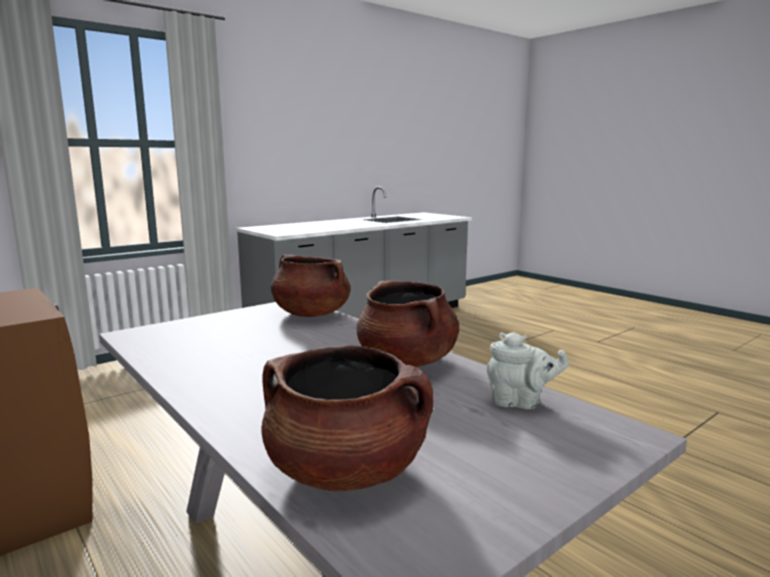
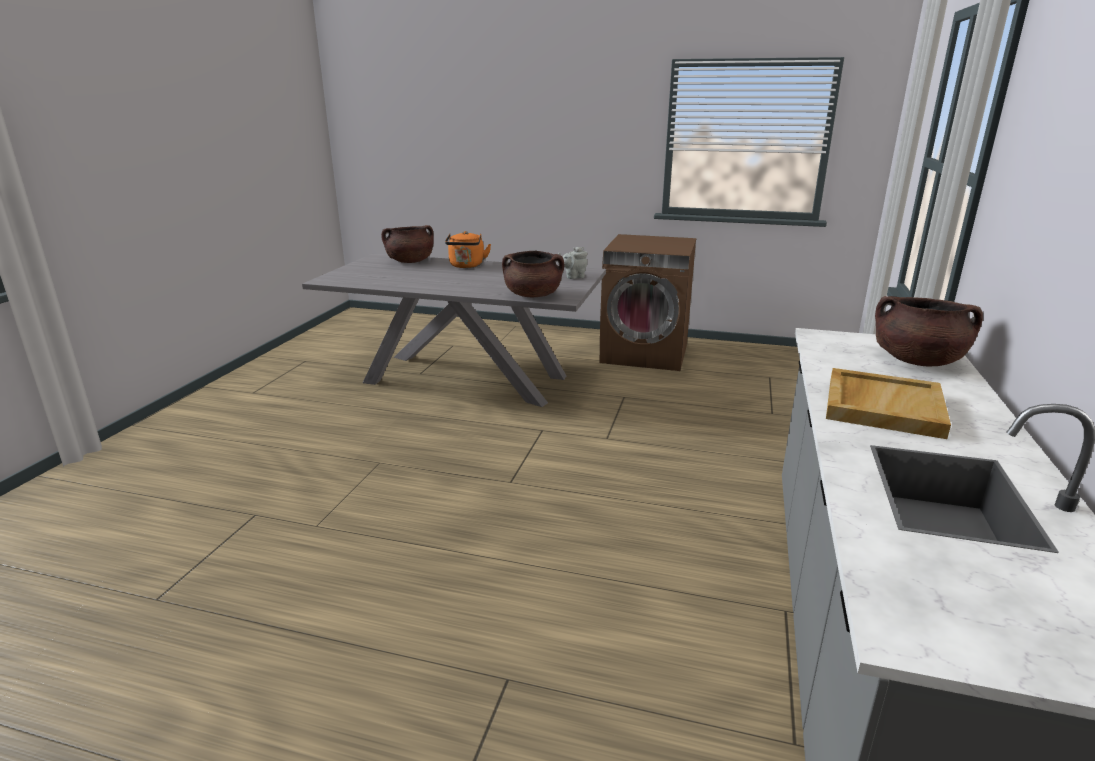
camera: 145 degrees right, 10 degrees up
(259, 400) = (467, 266): none -> orange kettle
(349, 224) = (882, 406): none -> beige tray
(407, 361) = (430, 285): brown cooking pot -> brown cooking pot (917, 361)
(520, 402) = (366, 281): grey teapot -> grey teapot (573, 277)

